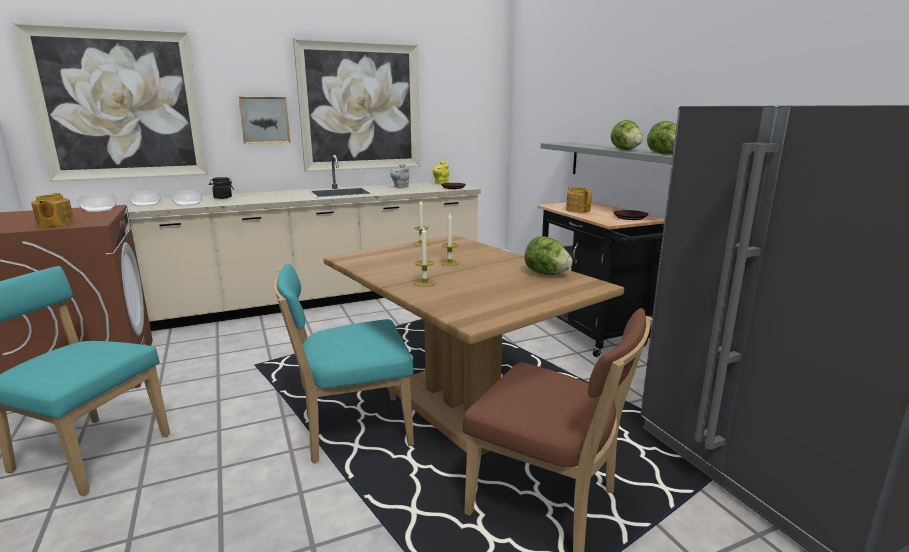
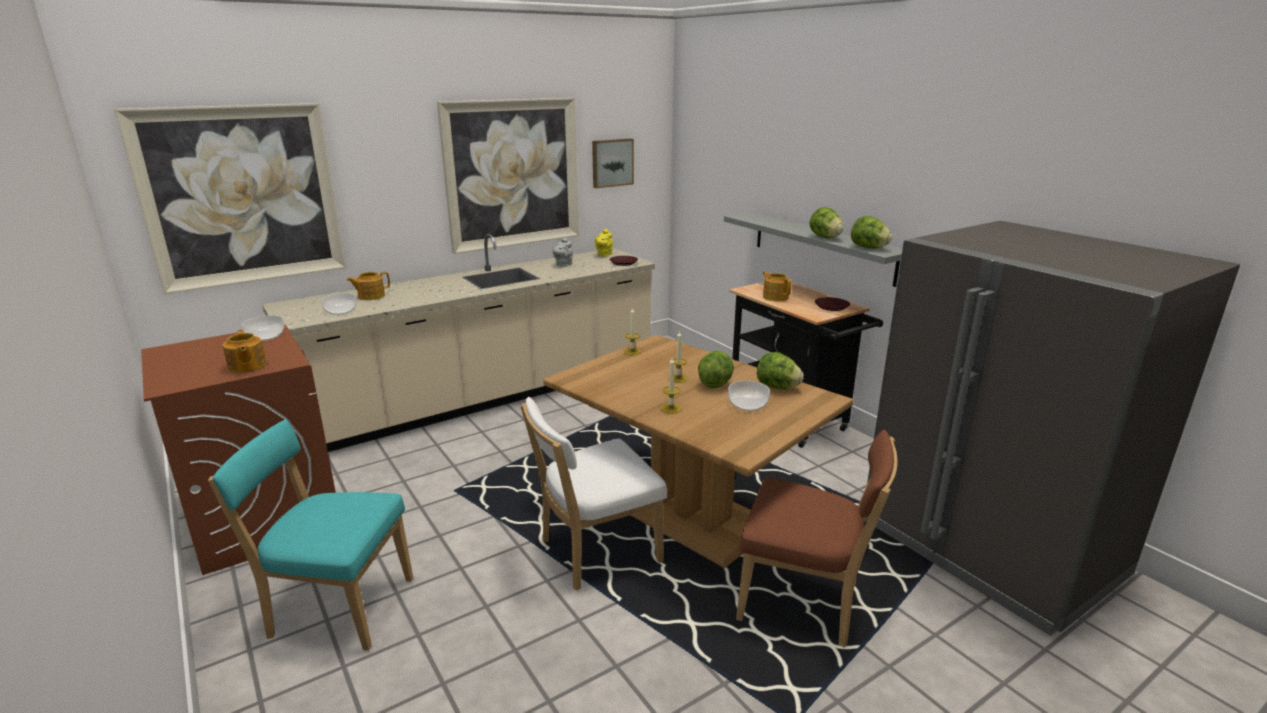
camera: 10 degrees left, 5 degrees up
(146, 204) = (290, 315): bowl -> bowl (748, 404)
(222, 197) = (371, 296): black jar -> teapot
(264, 120) = (406, 198): picture -> picture (612, 162)
(351, 429) = (595, 552): turquoise chair -> white chair
(483, 268) = (715, 384): none -> lettuce

